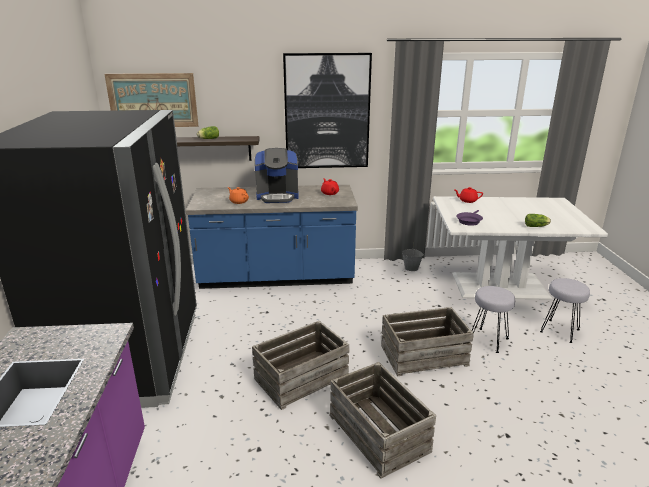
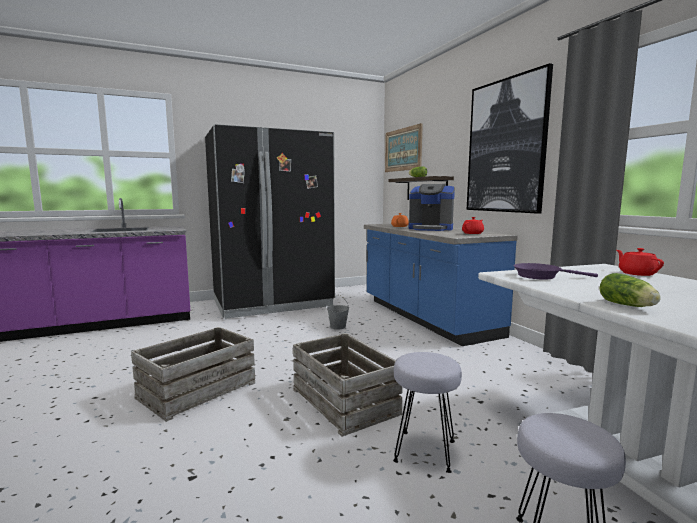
camera: 70 degrees right, 15 degrees down
(277, 196) = (431, 229): coffee machine -> coffee machine turned 45 degrees counterclockwise
(301, 378) = (271, 349): crate -> none
(411, 268) = (560, 373): grey bucket -> grey bucket (338, 327)

